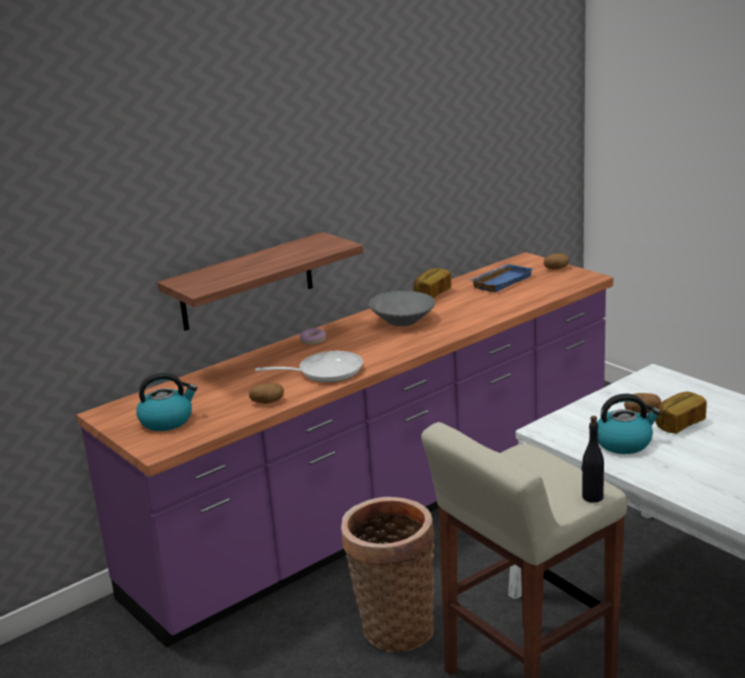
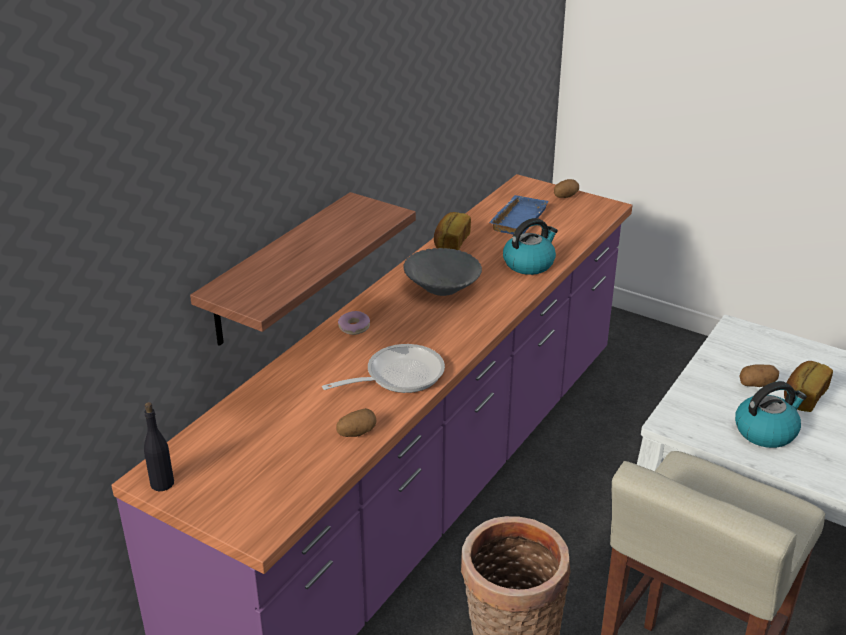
camera: 20 degrees left, 10 degrees up
(167, 420) = (244, 480): kettle -> kettle (529, 263)
(592, 497) = (798, 523): black bottle -> black bottle (162, 483)

